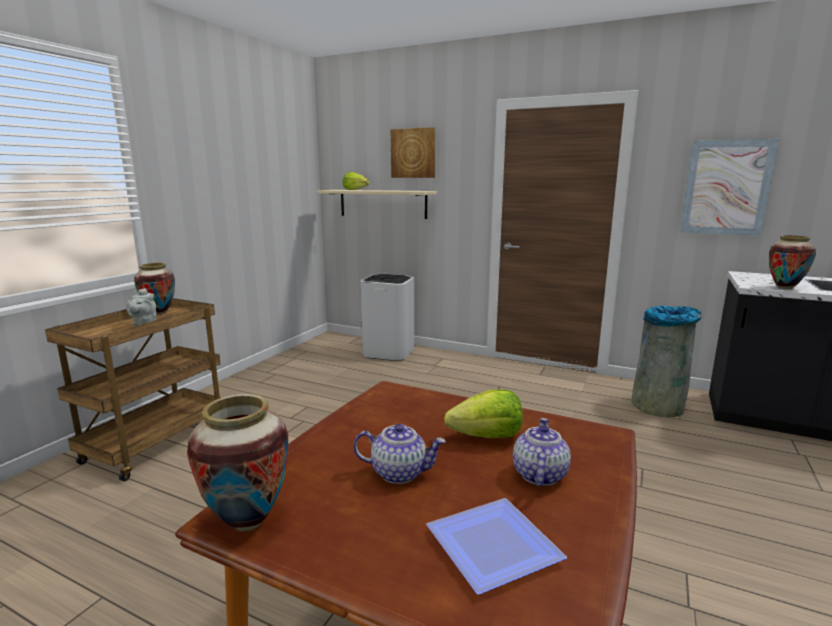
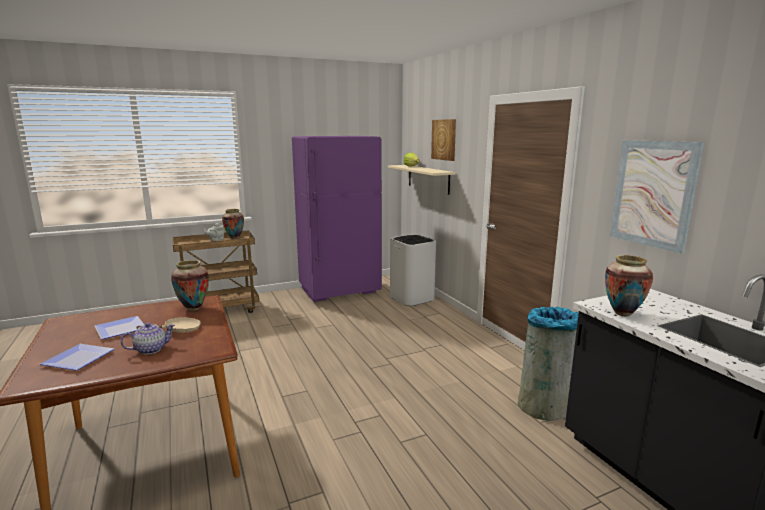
camera: 40 degrees right, 0 degrees up
(247, 522) = (59, 323): vase -> vase (193, 308)
(295, 367) = (340, 292): none -> purple fridge
(399, 472) = (122, 328): teapot -> plate
(487, 437) = (179, 330): lettuce -> beige frying pan

